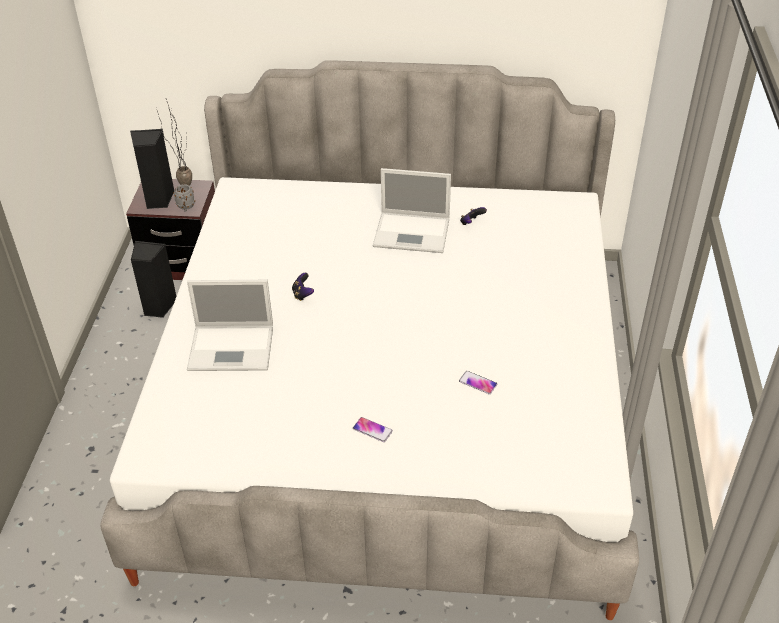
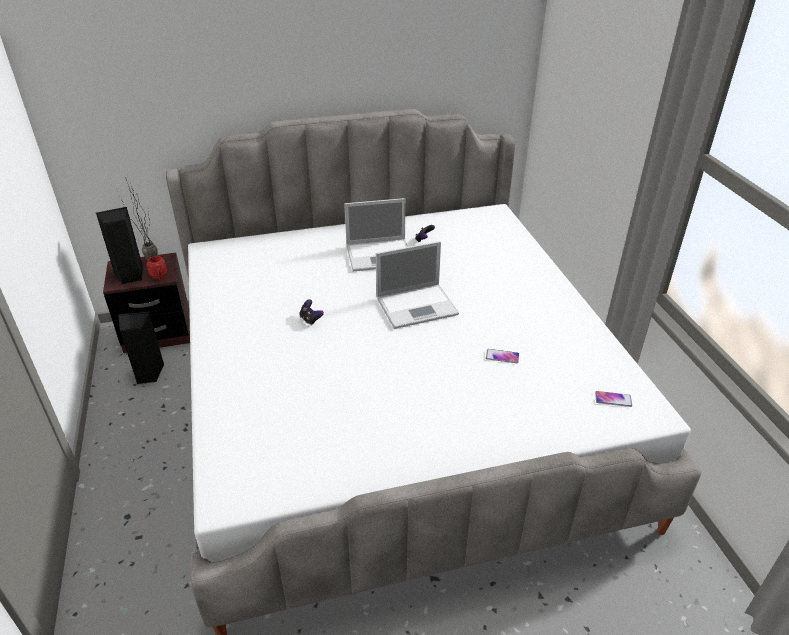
camera: 20 degrees left, 5 degrees down
(185, 207) = (159, 277): grey mug -> red mug
(233, 348) = (268, 377): laptop -> laptop (418, 306)
(372, 430) = (435, 417): phone -> phone (613, 399)

